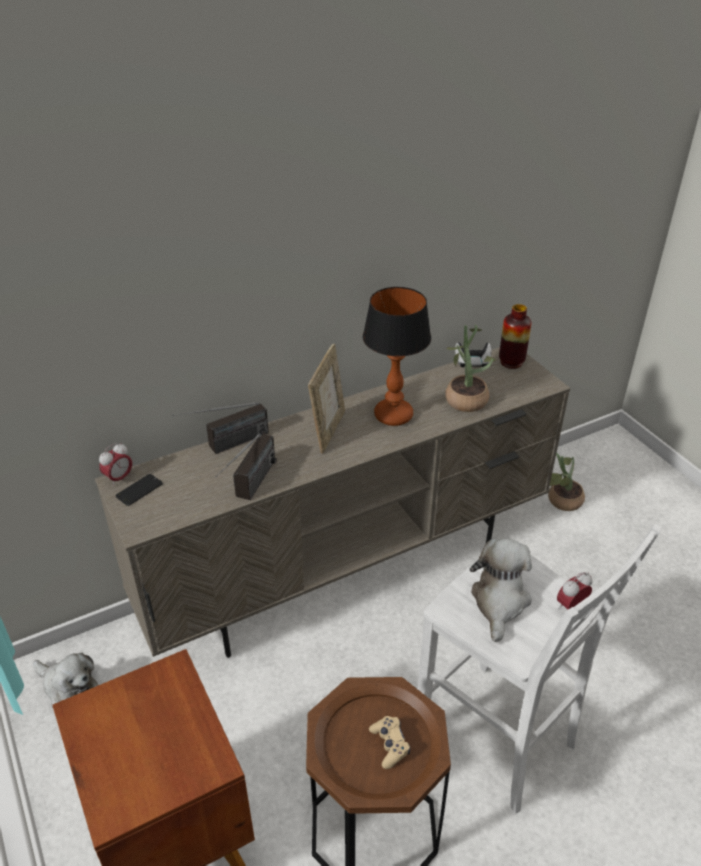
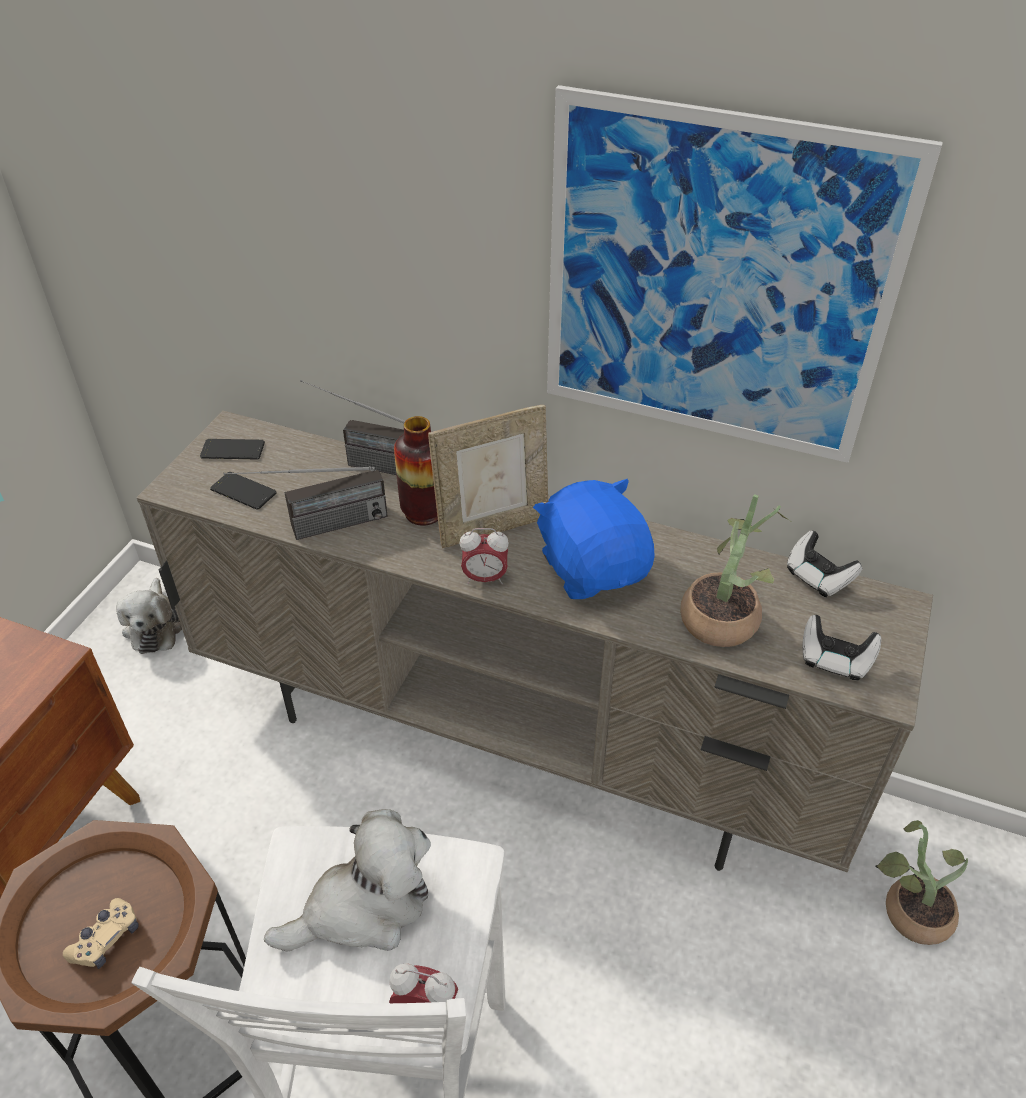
camera: 50 degrees right, 5 degrees up
(119, 478) = (237, 425): alarm clock -> alarm clock (485, 578)
(182, 502) = (243, 491): none -> phone
(394, 416) = (593, 568): table lamp -> blue plush toy
(398, 236) = (714, 285): none -> picture
(511, 362) = (878, 619): vase -> vase (424, 512)
(519, 385) = (834, 660): none -> game controller

